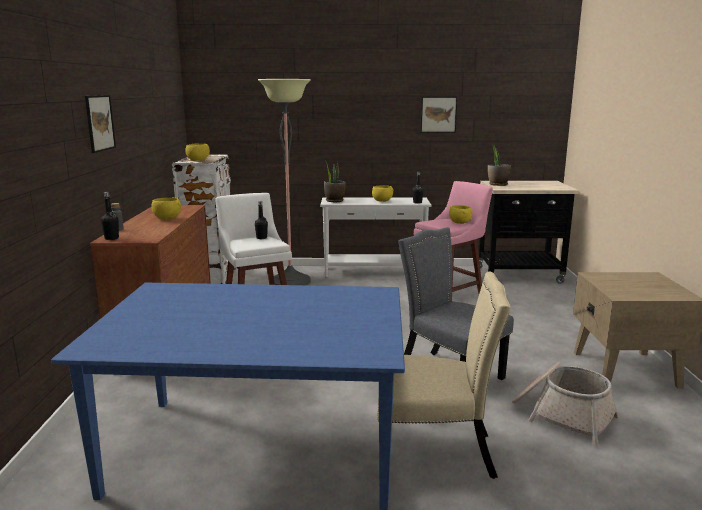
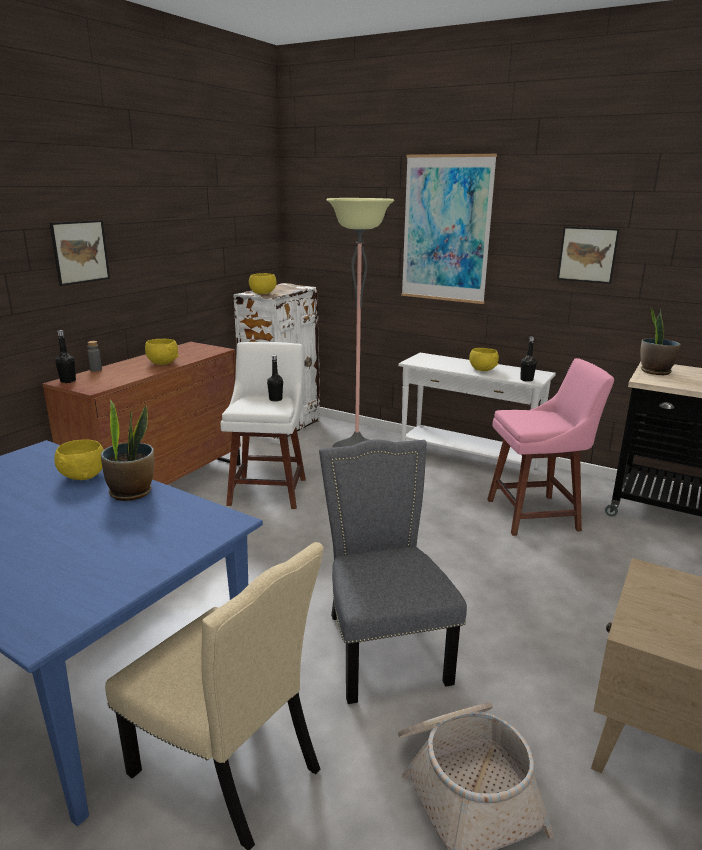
camera: 30 degrees right, 5 degrees up
(334, 201) = (423, 360): potted plant -> potted plant (132, 492)
(335, 102) = (446, 229): none -> picture
(459, 222) = (556, 422): yellow bowl -> yellow bowl (84, 476)

